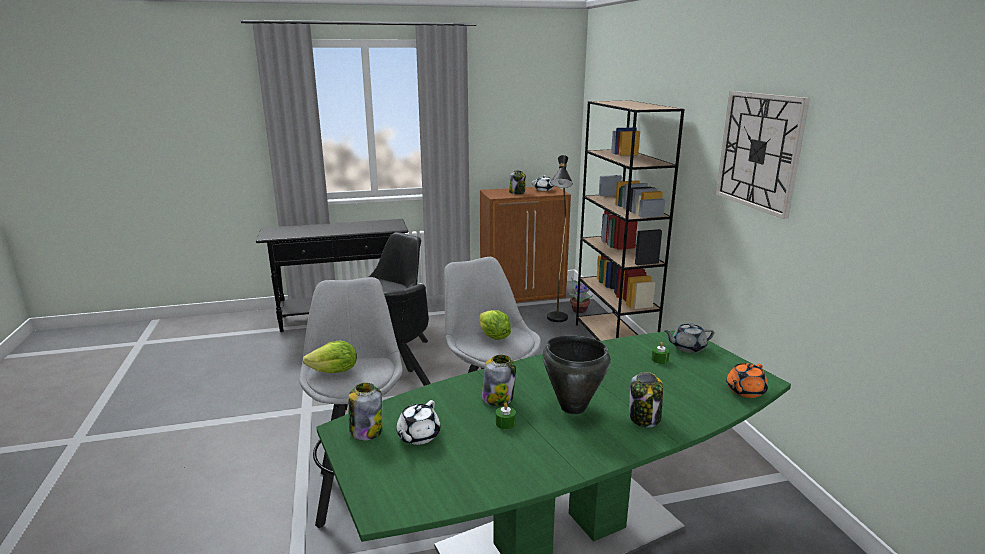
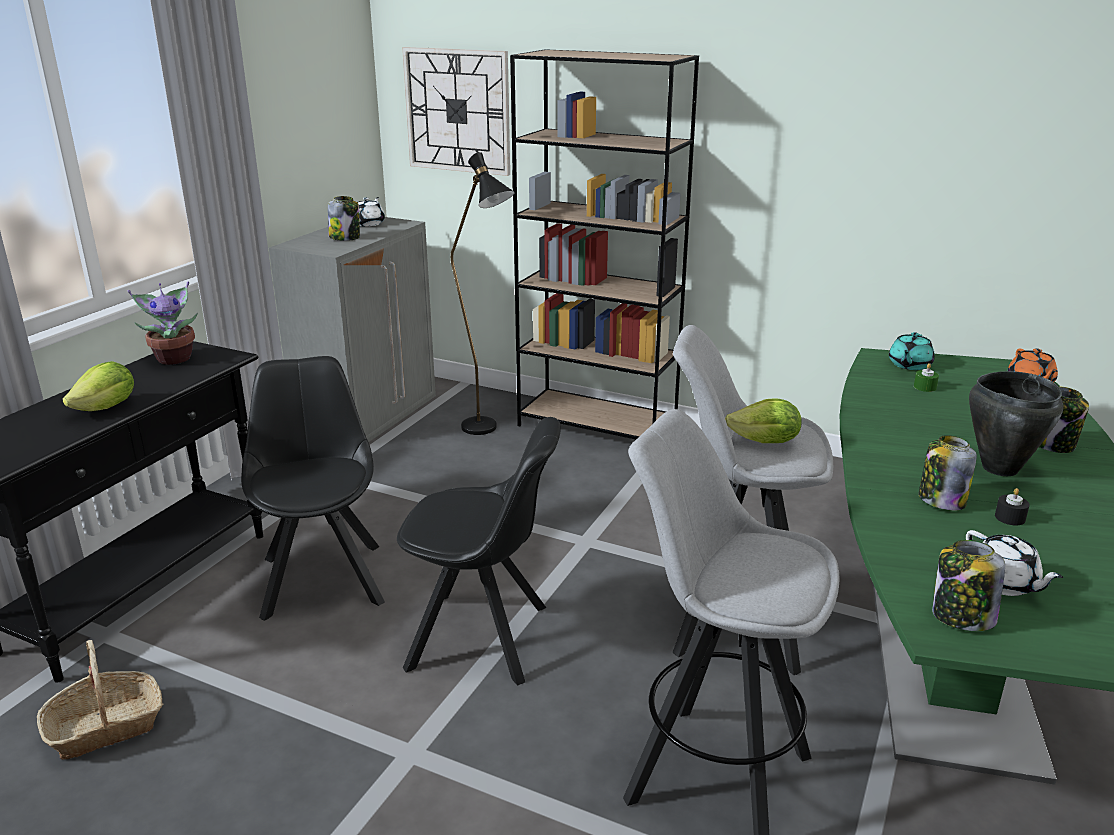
camera: 50 degrees left, 5 degrees up
(266, 350) = (106, 726): none -> basket
(334, 372) = (751, 586): lettuce -> lettuce (107, 408)
(505, 423) = (1010, 517): green candle -> black candle
(523, 293) = (368, 414): brown cabinet -> grey cabinet
(580, 310) = (485, 405): potted plant -> potted plant (174, 358)
(687, 347) = (909, 365): grey teapot -> turquoise teapot
(759, 151) = (867, 102): wall clock -> wall clock (457, 111)

